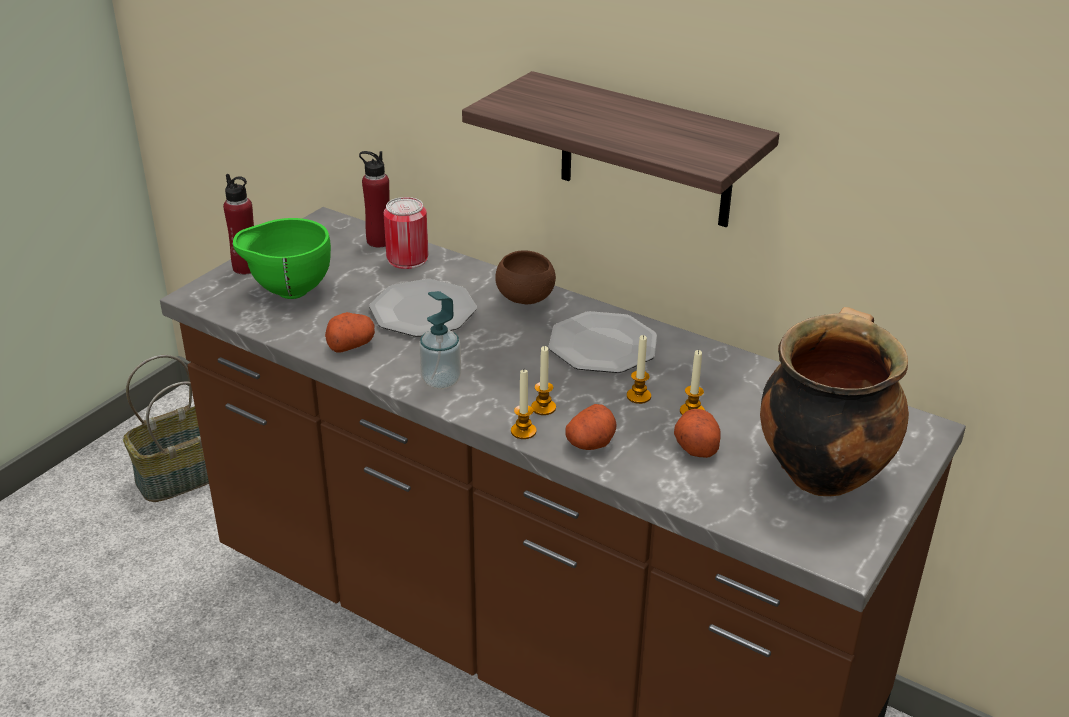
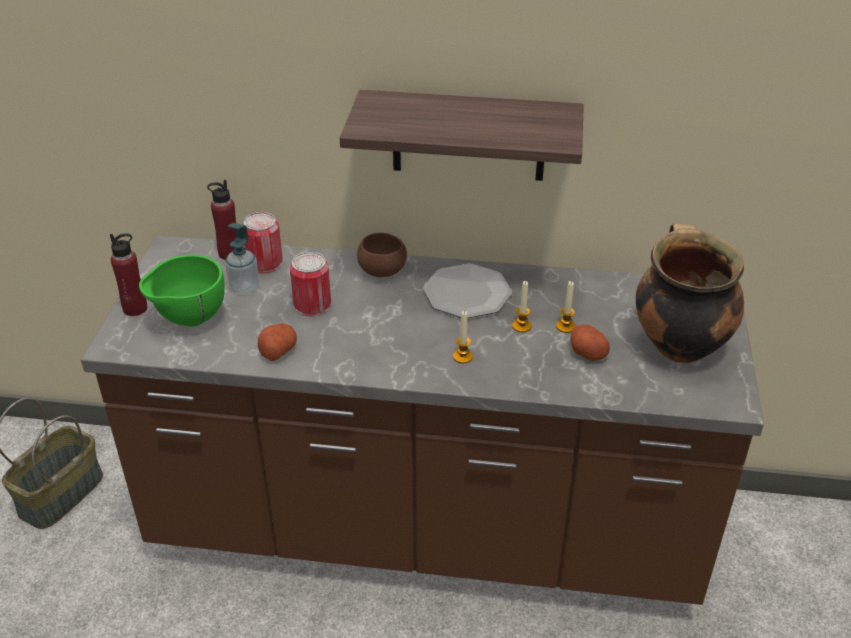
camera: 25 degrees left, 5 degrees up
(423, 311) = (312, 305): plate -> can
(441, 381) = (371, 359): soap dispenser -> soap dispenser (244, 288)
(523, 431) = (463, 380): candle -> none
(590, 443) = (516, 373): potato -> none

